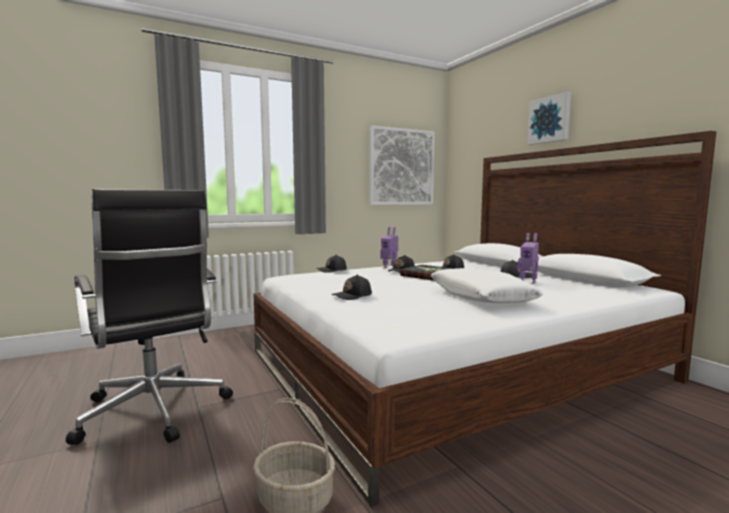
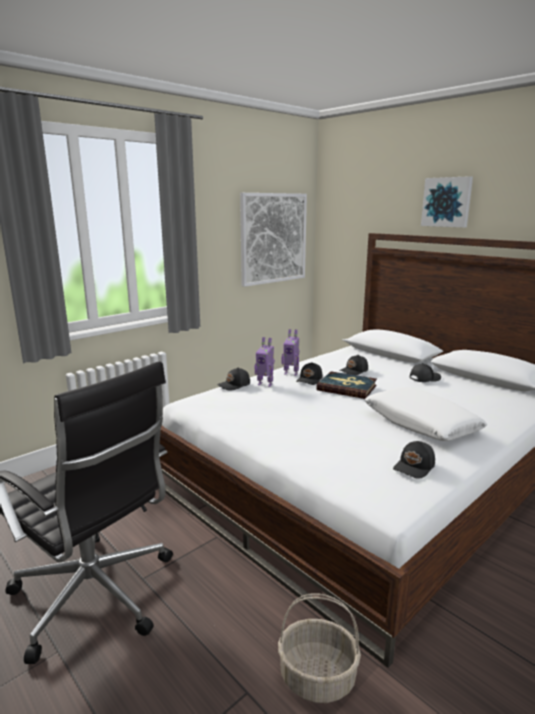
camera: 15 degrees left, 10 degrees up
(352, 296) = (298, 437): black cap -> black cap (415, 467)
(528, 282) = (442, 388): toy robot -> toy robot (265, 384)

